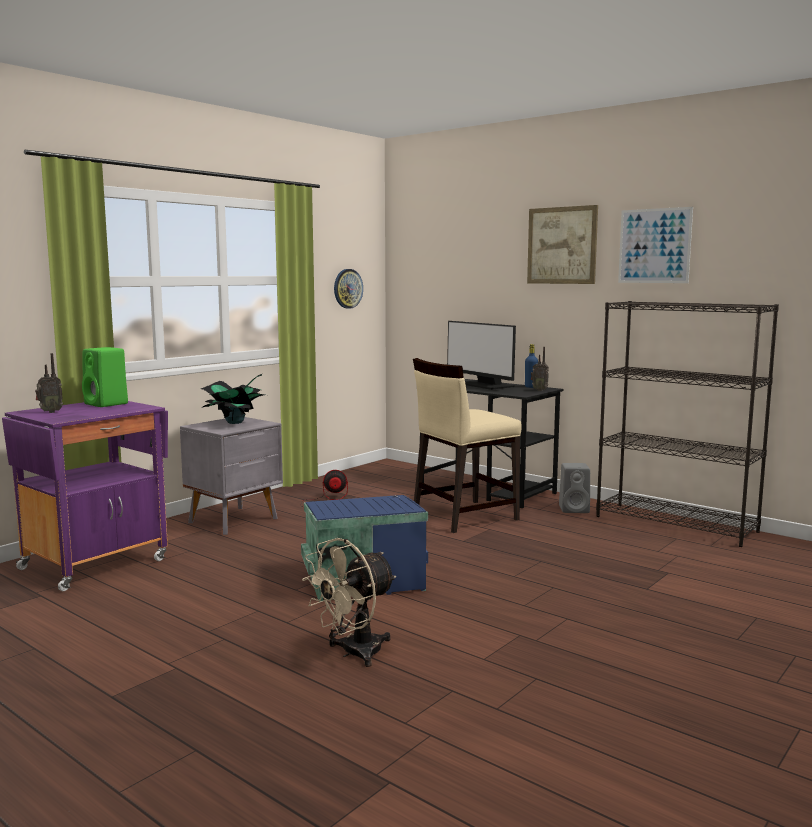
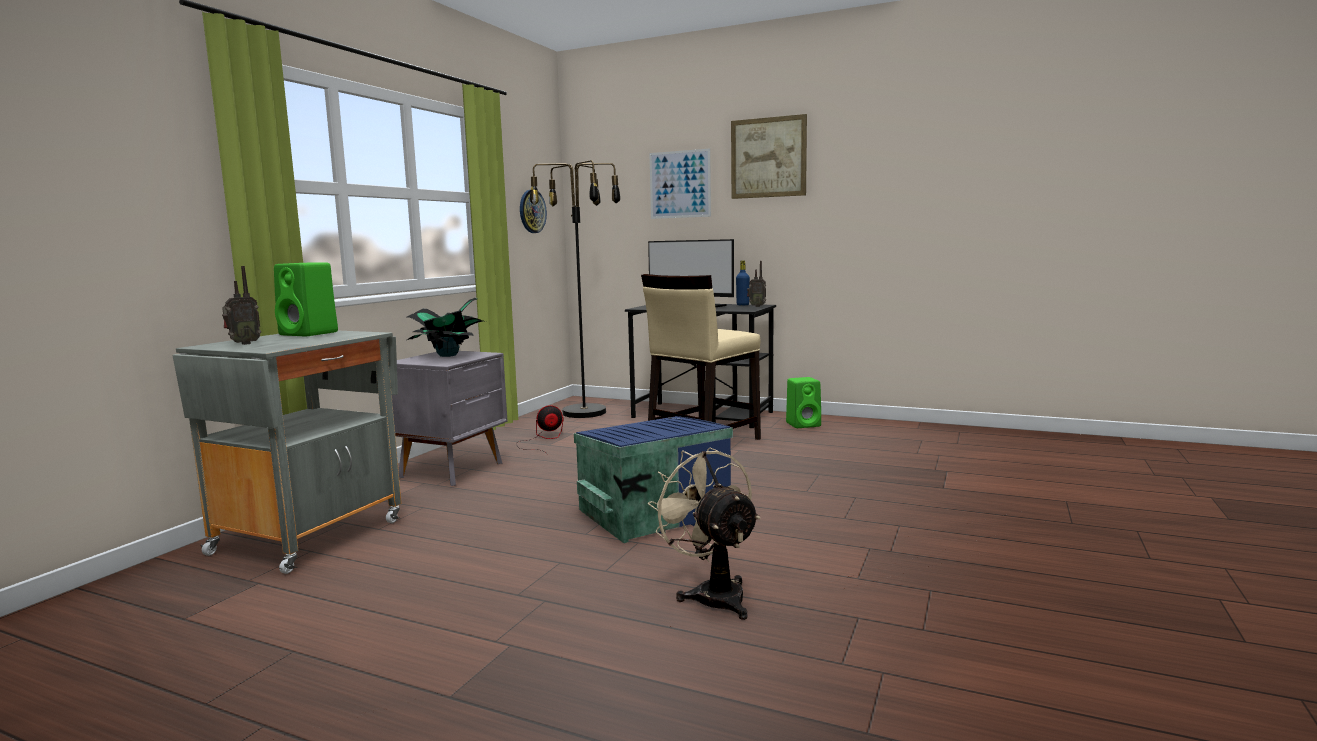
camera: 15 degrees left, 0 degrees up
(96, 563) = (311, 535): purple cart -> grey cart
(353, 653) = (712, 594): beige fan -> beige fan turned 120 degrees clockwise
(383, 477) = (585, 412): none -> floor lamp
(575, 509) = (804, 424): grey speaker -> green speaker
(654, 246) = (868, 153): picture -> picture (680, 184)
(676, 524) = (908, 428): black bookcase -> none

